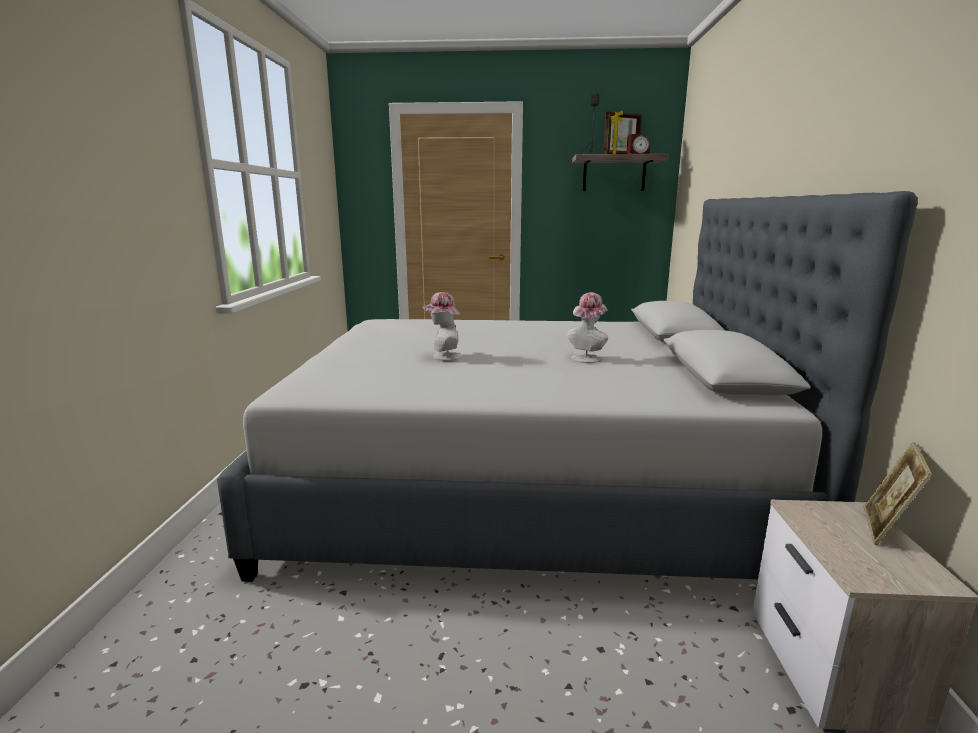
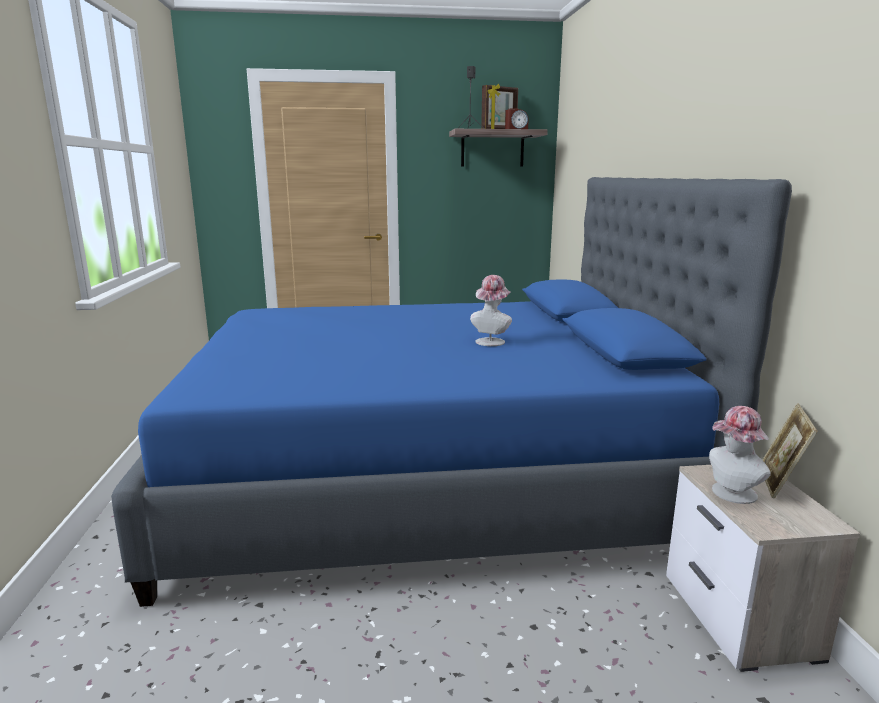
camera: 10 degrees left, 0 degrees up
(443, 357) = (343, 347): hat -> hat (730, 494)
(523, 484) = (428, 476): grey bed -> blue bed

